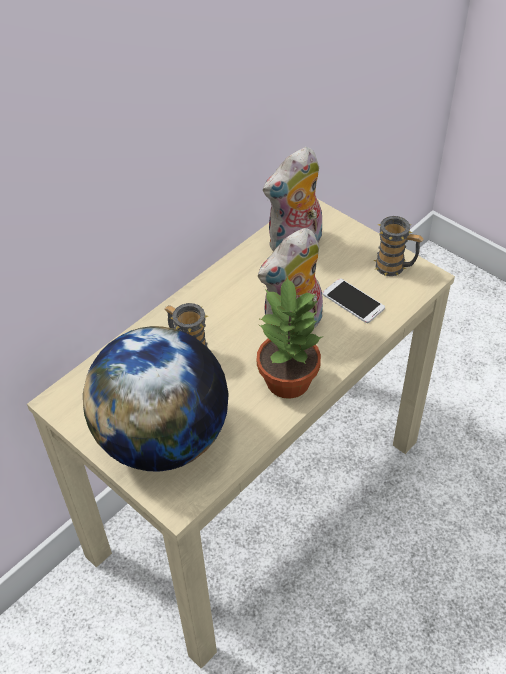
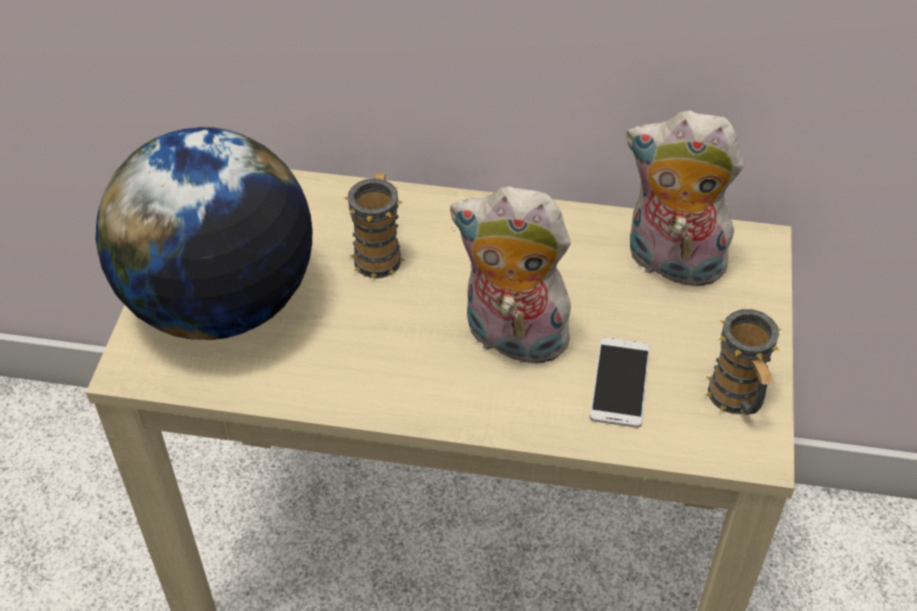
camera: 55 degrees right, 0 degrees up
(289, 380) = (410, 381): potted plant -> none

